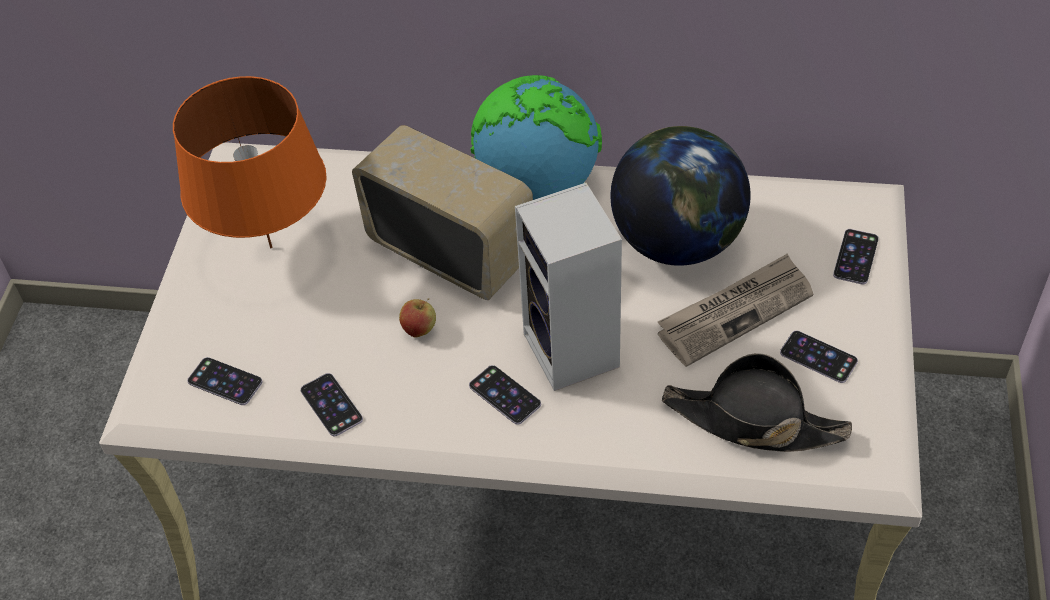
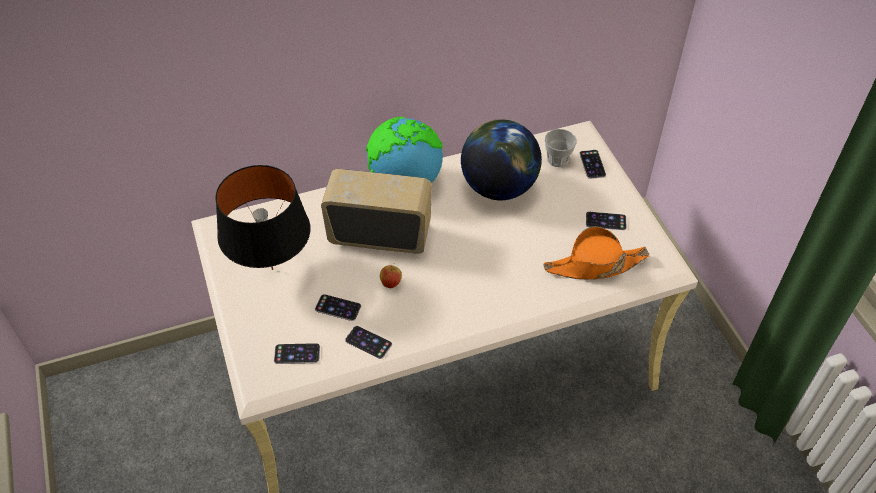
camera: 30 degrees left, 0 degrees up
(271, 247) = (272, 269): orange table lamp -> black table lamp
(504, 395) = (461, 300): phone -> phone (338, 308)
(574, 352) = (483, 264): speaker -> none
(735, 312) = (551, 213): newspaper -> none
(753, 421) = (595, 265): black hat -> orange hat
(802, 230) = (557, 159): none -> cup

